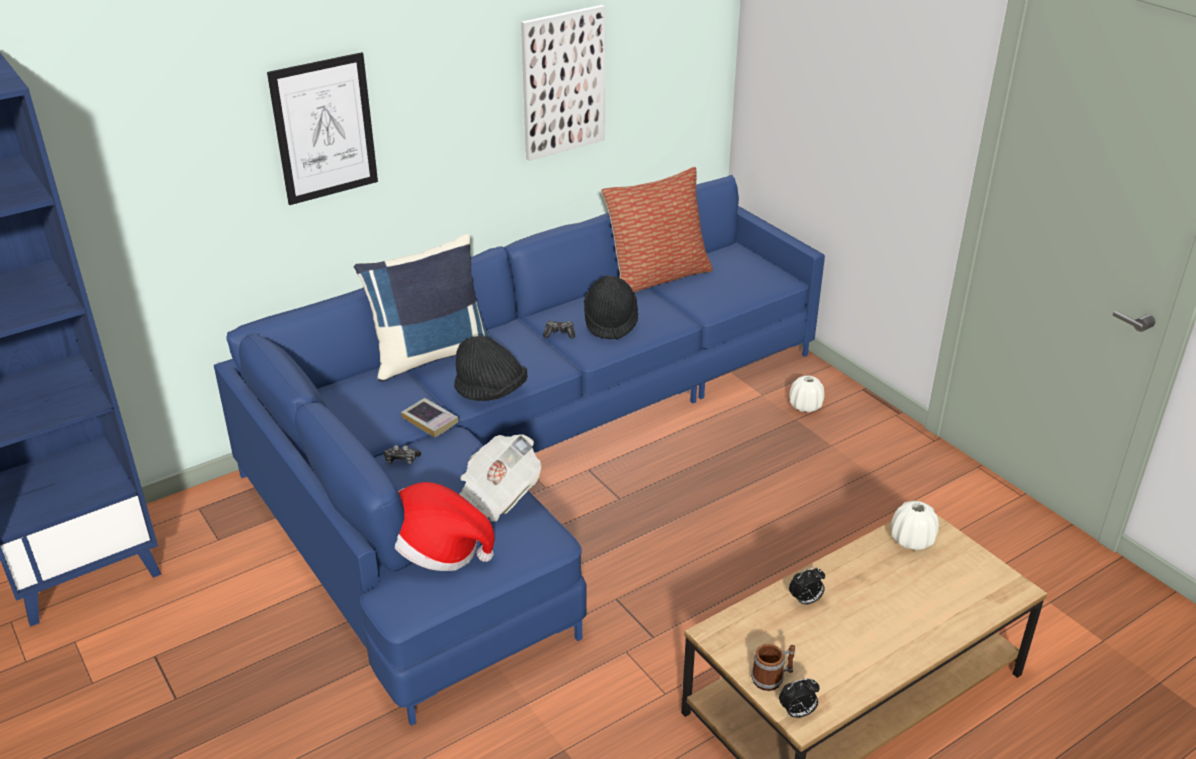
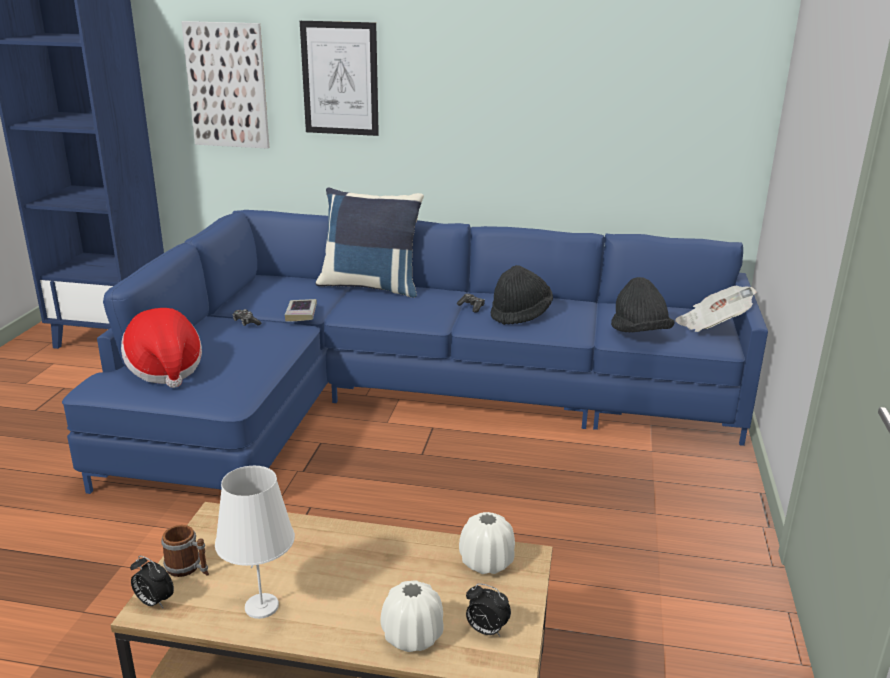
camera: 45 degrees right, 10 degrees down
(491, 392) = (364, 315): black hat -> black hat (639, 333)
(496, 496) = (250, 363): newspaper -> newspaper (712, 325)
(563, 83) = (563, 97): picture -> picture (227, 85)
(657, 276) = (611, 305): pillow -> none
(805, 406) = (679, 476): white vase -> white vase (412, 637)
(805, 601) = (315, 542): alarm clock -> alarm clock (486, 630)
(857, 662) = (262, 606): none -> white table lamp

